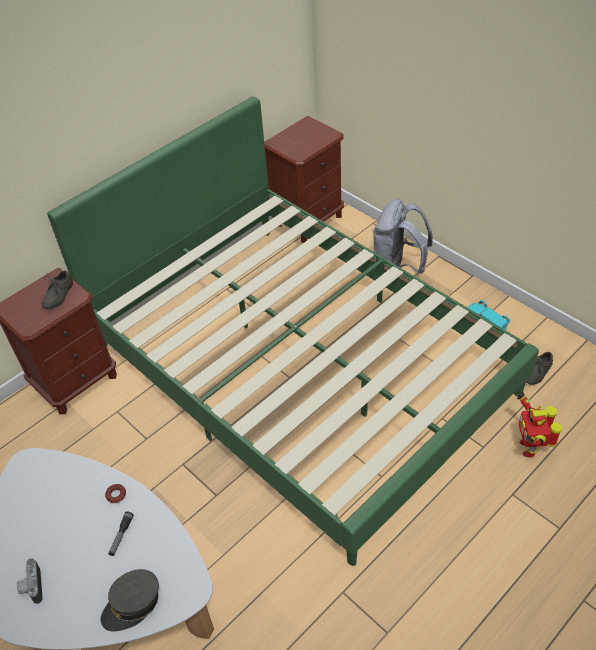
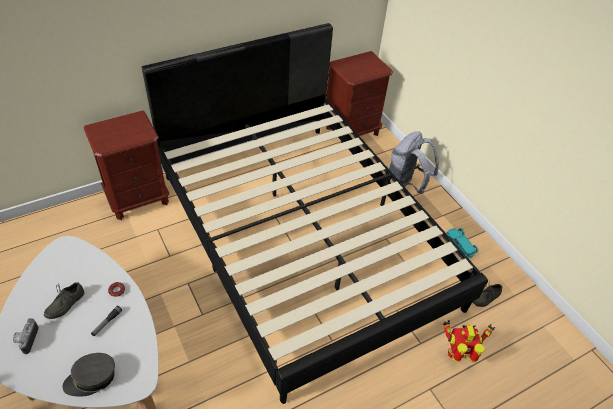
camera: 10 degrees right, 0 degrees up
(57, 295) = (133, 130): grey shoe -> grey shoe (64, 304)
(301, 366) = (304, 237): green bed -> black bed
(529, 447) = (457, 355): toy robot -> toy robot turned 75 degrees clockwise

